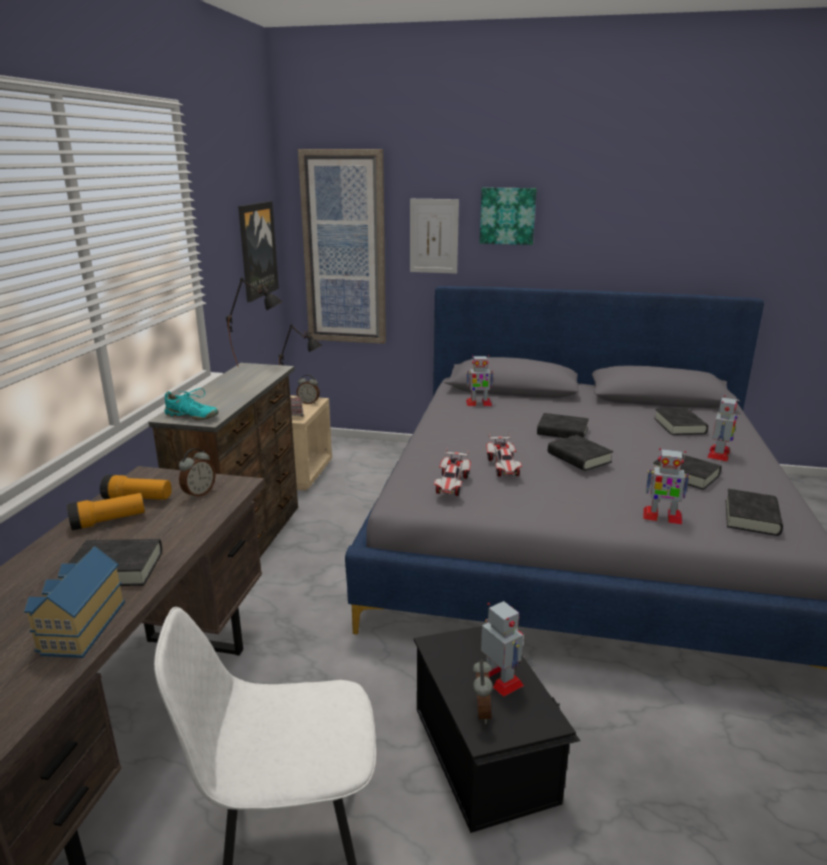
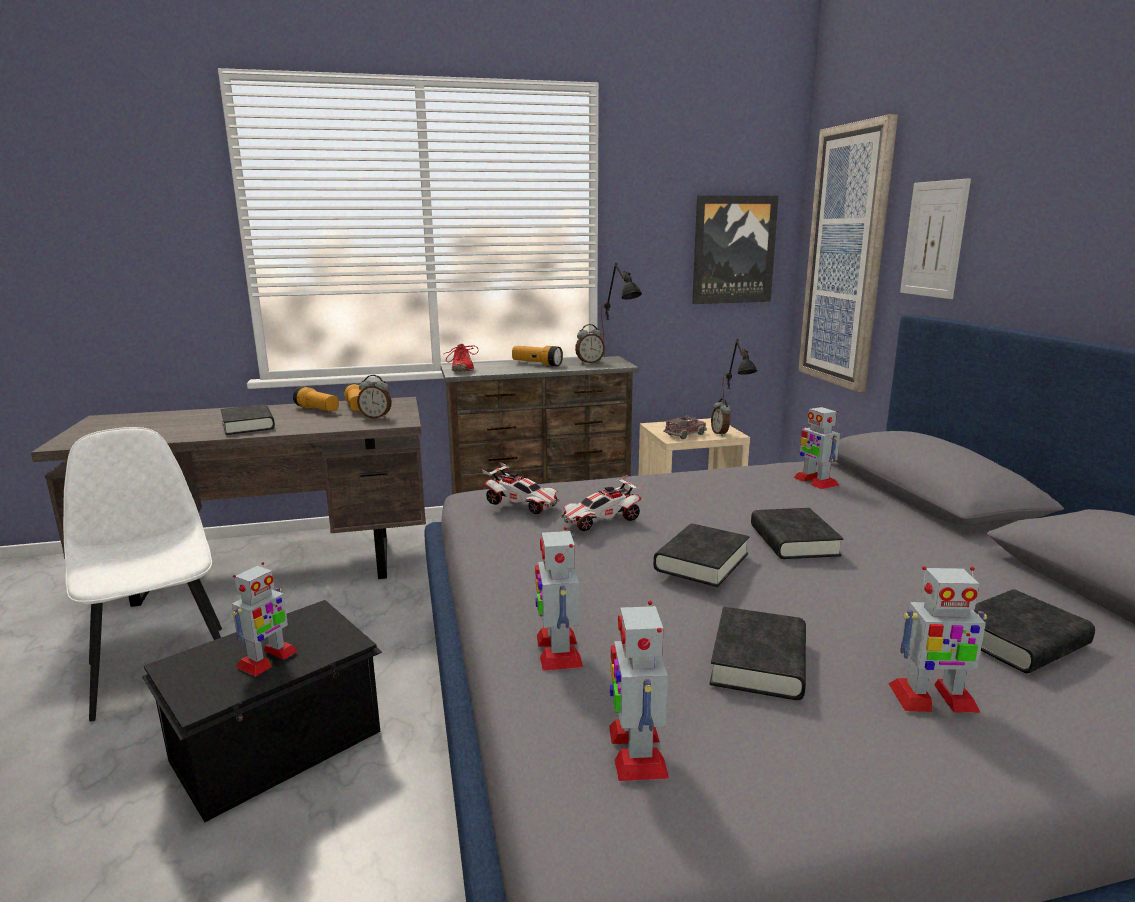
camera: 65 degrees right, 5 degrees down
(79, 627) = (171, 434): toy house -> none
(191, 416) = (461, 369): turquoise shoe -> red shoe
(223, 389) = (537, 364): none -> flashlight
(452, 485) = (522, 504): toy car -> toy car turned 135 degrees counterclockwise
(481, 712) = (208, 658): alarm clock -> alarm clock (589, 362)
(507, 216) = (1033, 202): picture -> none
(751, 517) = (636, 750): black book -> toy robot

